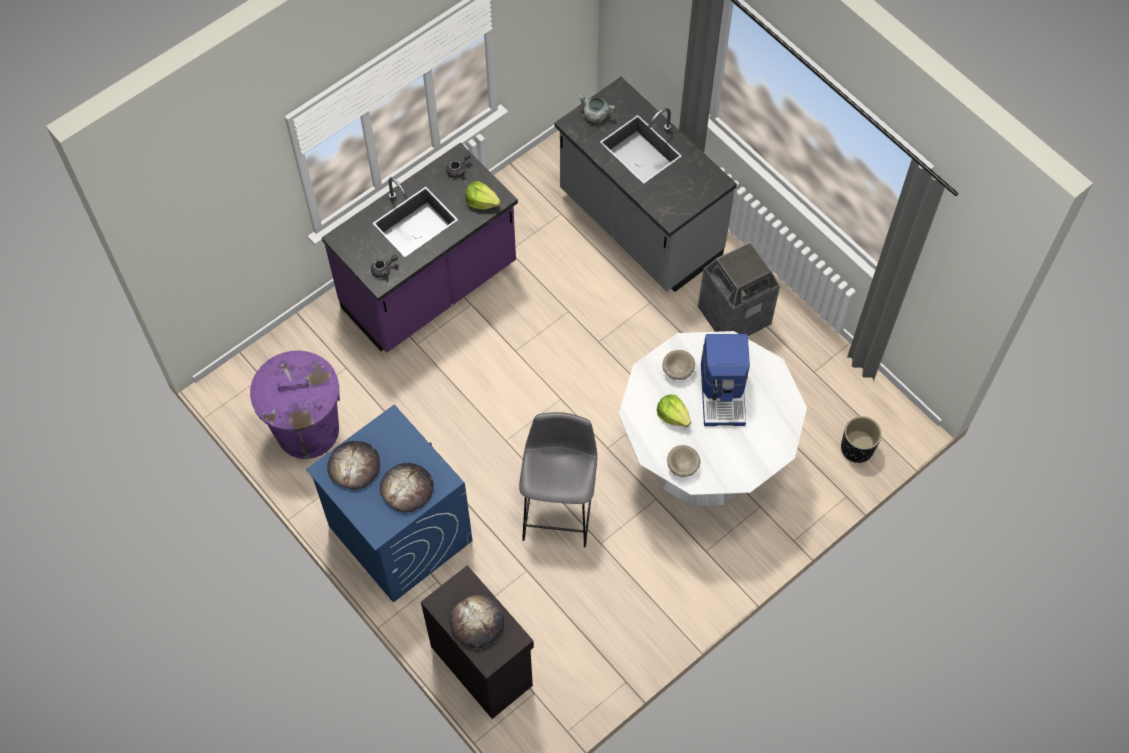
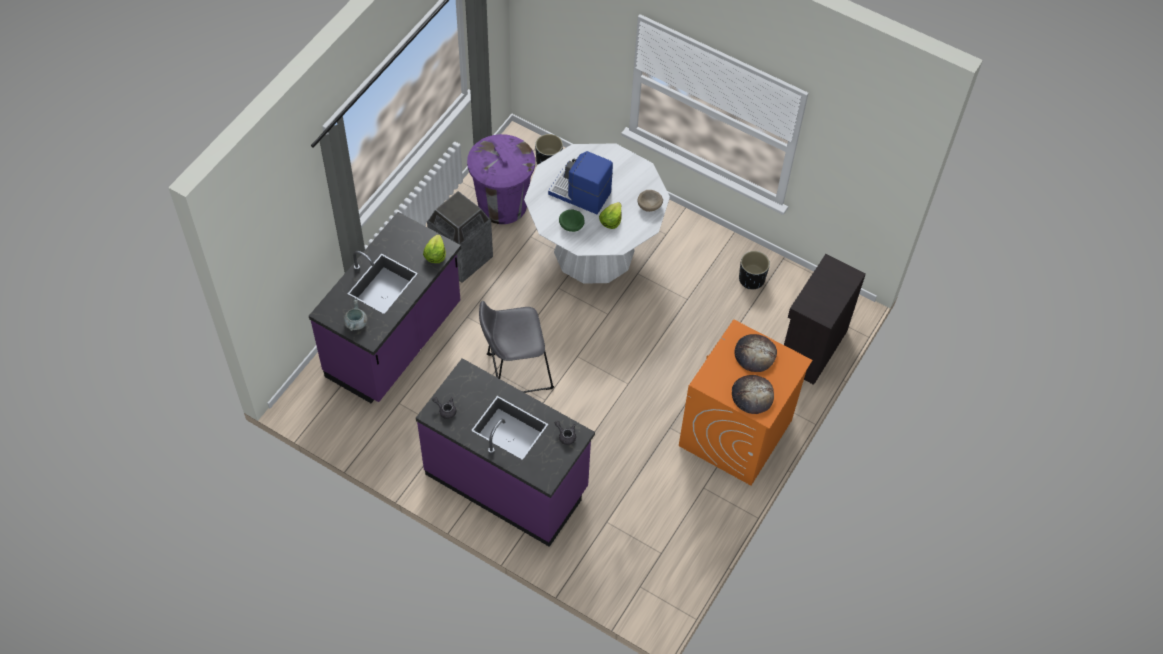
camera: 110 degrees left, 5 degrees down
(307, 430) = (675, 531): purple trash can -> purple trash can (502, 205)
(399, 533) = (735, 433): blue washing machine -> orange washing machine
(477, 623) = (829, 289): bread -> none
(481, 201) = (473, 383): lettuce -> lettuce (435, 254)
(559, 506) = (668, 333): grey stool -> grey stool (515, 371)
(606, 630) = (752, 279): none -> black planter
(639, 226) = (395, 342): grey counter -> purple counter
(677, 370) = (572, 226): beige bowl -> green bowl
(723, 393) = (580, 194): coffee machine -> coffee machine turned 135 degrees counterclockwise

